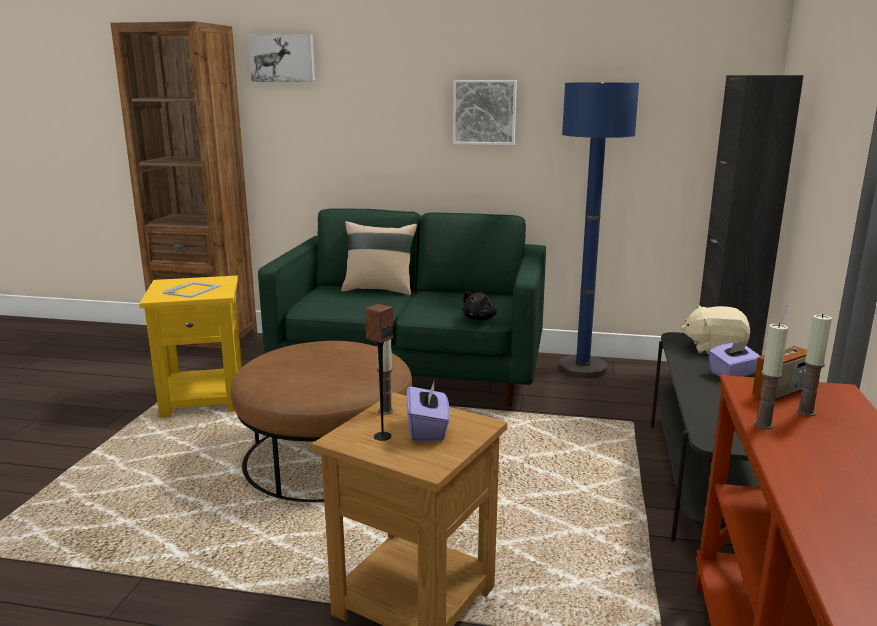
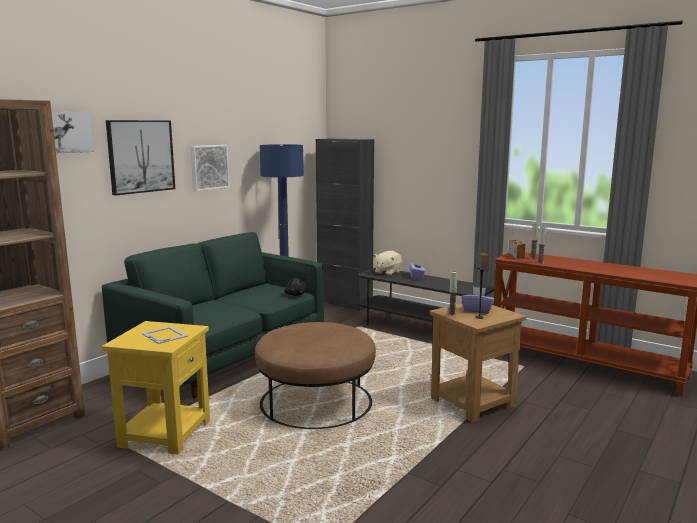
camera: 65 degrees left, 5 degrees down
(377, 90) = (140, 156): none -> picture
(379, 289) = (198, 305): beige pillow -> none

